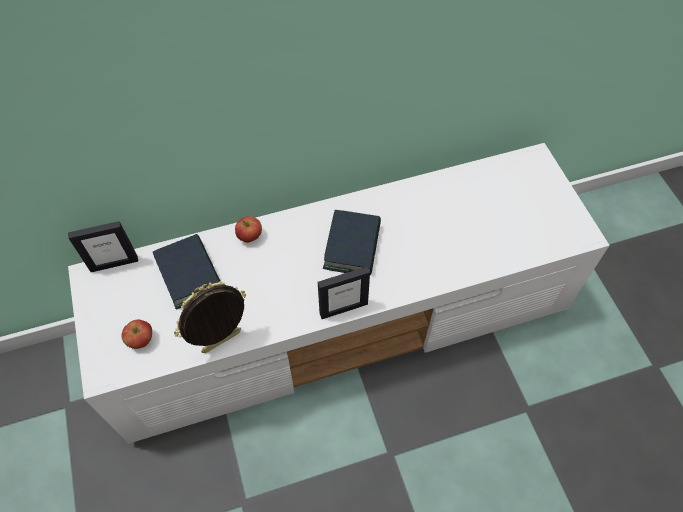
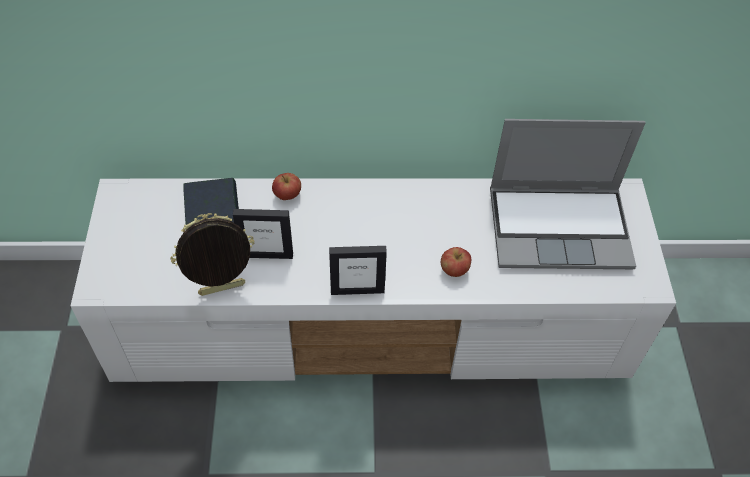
camera: 15 degrees right, 5 degrees down
(114, 263) = (144, 187): picture frame -> picture frame (267, 254)
(141, 340) = (144, 266): apple -> apple (454, 270)
(352, 246) = (390, 232): book -> none
(494, 203) = (560, 227): none -> laptop

